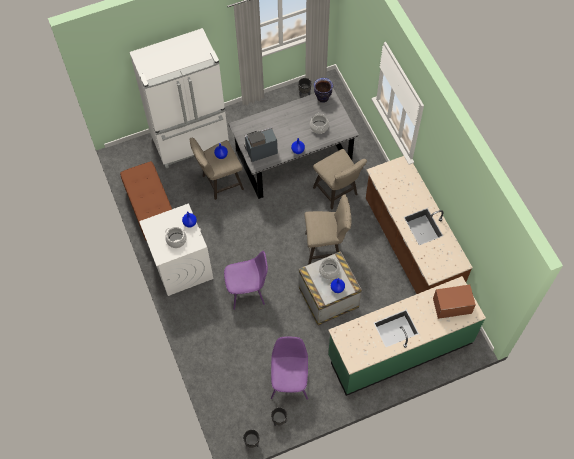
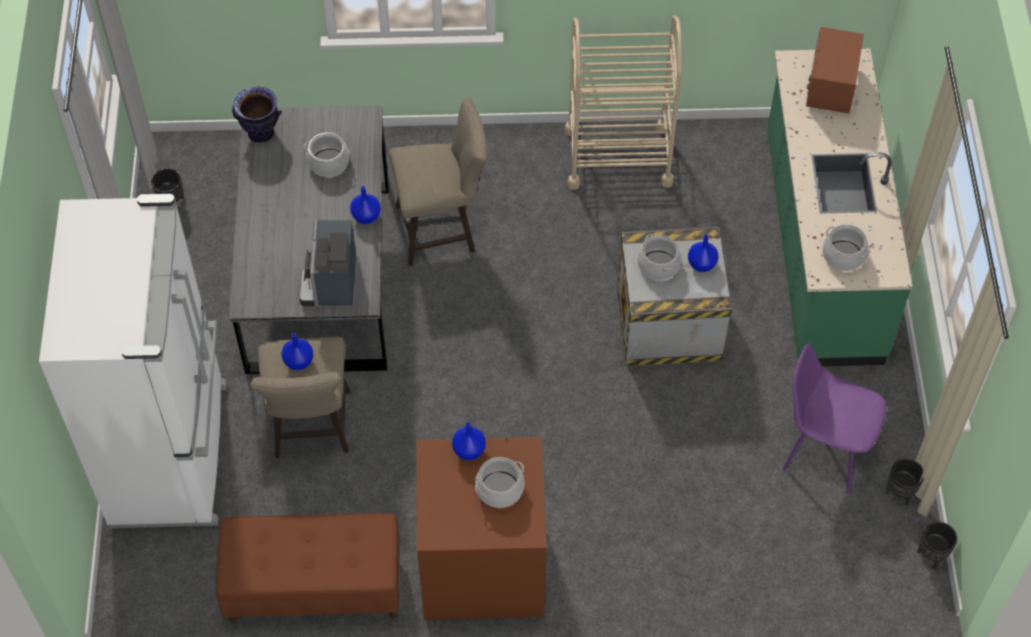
camera: 70 degrees left, 5 degrees down
(181, 265) = (481, 567): white washing machine -> brown washing machine
(248, 291) = (596, 458): purple chair -> none
(326, 247) = (556, 290): beige stool -> none
(353, 339) = (843, 255): none -> cooking pot
(410, 248) = (618, 156): brown counter -> beige cart

